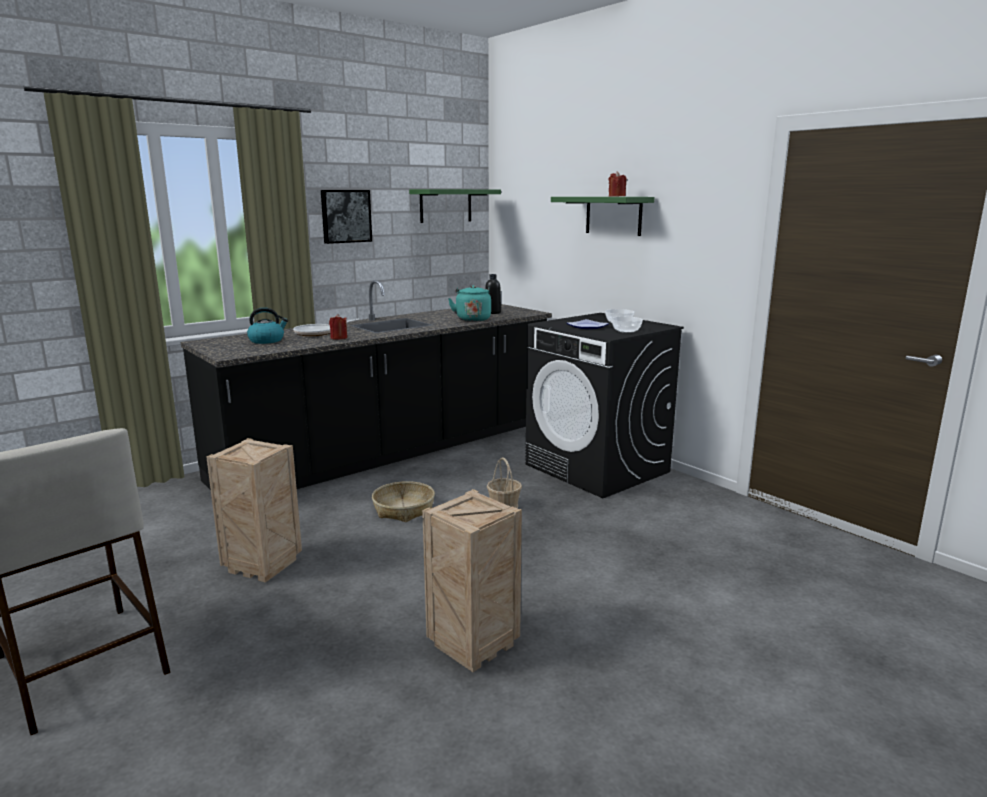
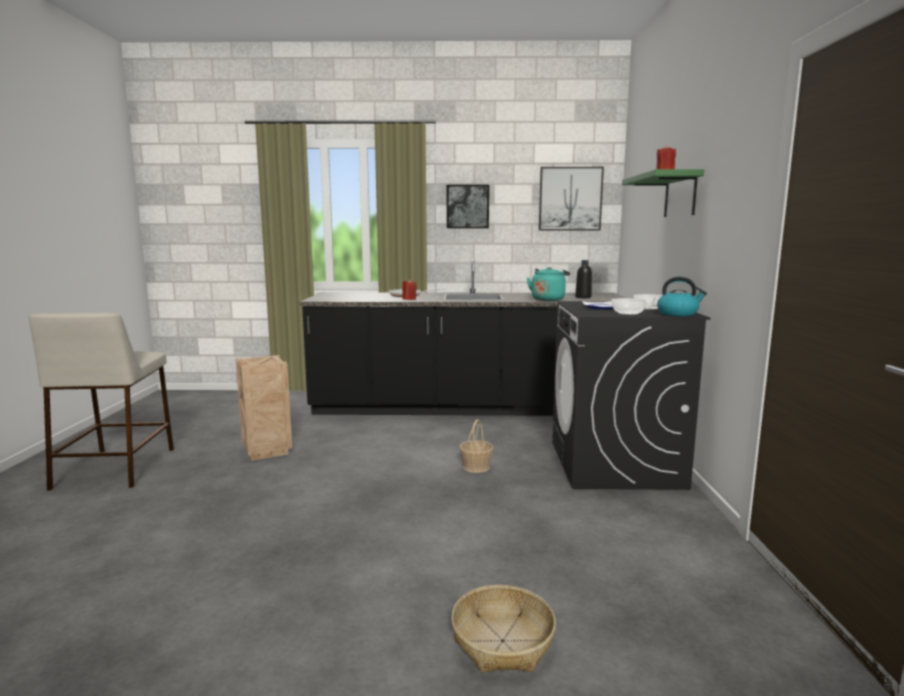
camera: 40 degrees right, 5 degrees down
(267, 340) = (364, 296): kettle -> kettle (678, 314)
(404, 509) = (403, 446): basket -> basket (503, 641)
(445, 205) = (570, 199): green shelf -> picture
(473, 647) = (273, 548): crate -> none

